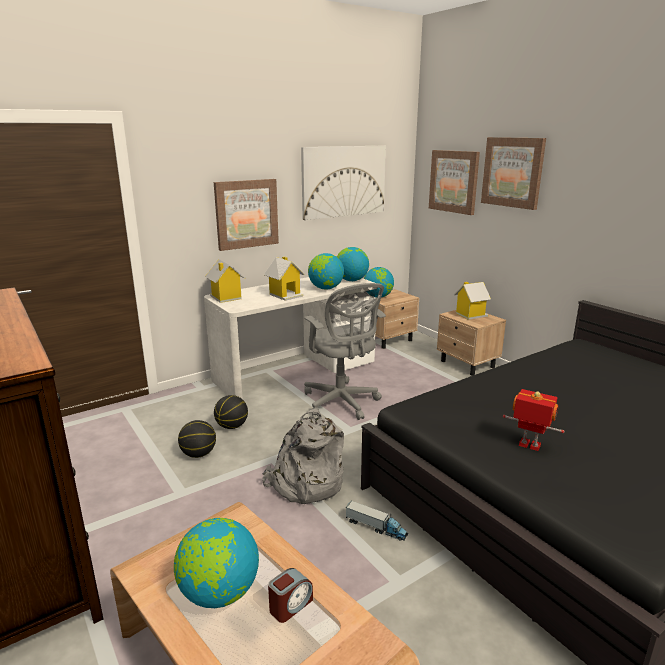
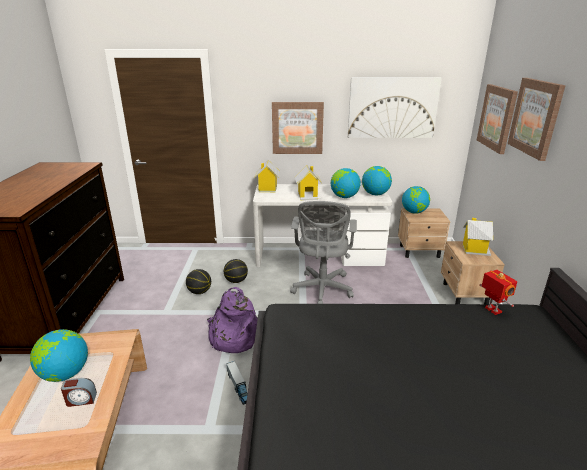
camera: 35 degrees right, 5 degrees up
(305, 483) = (233, 337): grey backpack -> purple backpack
(529, 446) = (324, 377): toy robot -> toy robot (492, 310)

